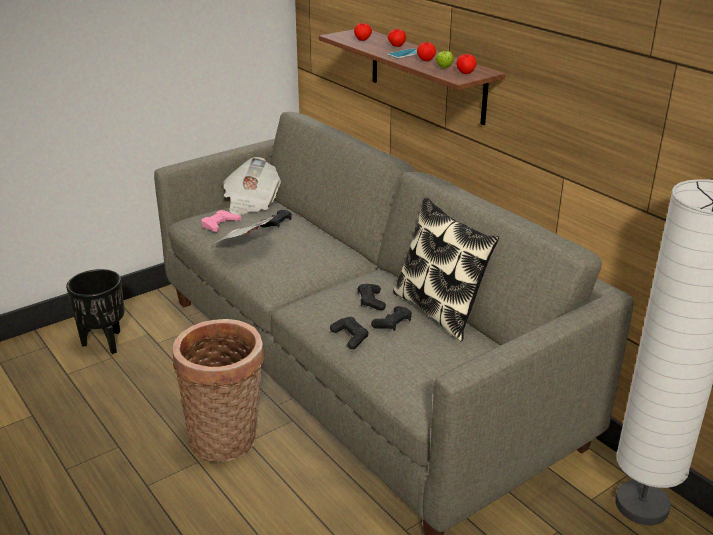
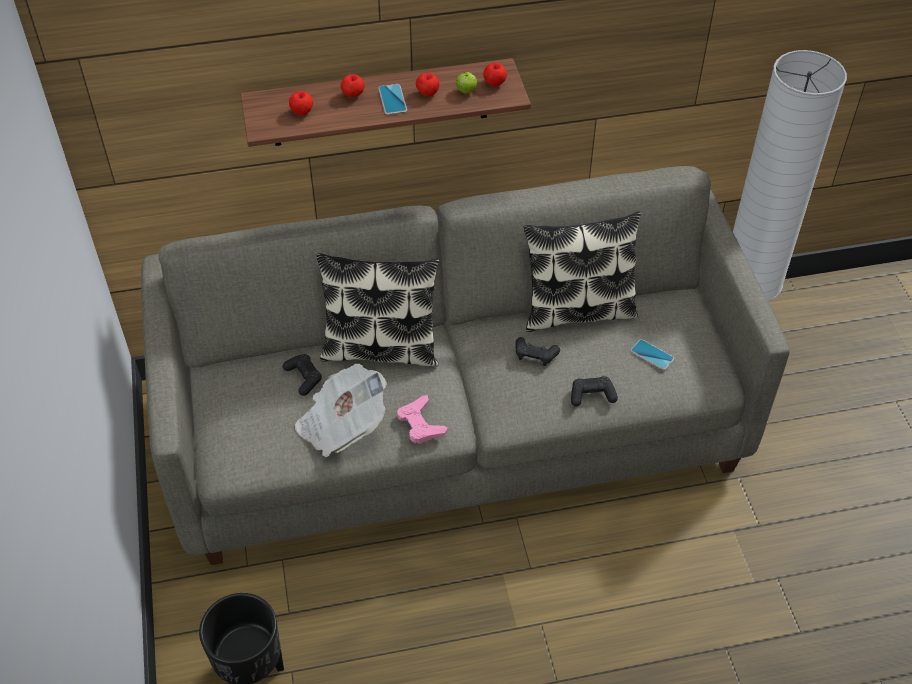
camera: 65 degrees left, 20 degrees up
(220, 224) = (266, 435): pink game controller -> pink game controller (420, 424)
(227, 440) = (519, 586): basket -> none
(251, 202) = (222, 385): newspaper -> none
(326, 242) = (380, 348): none -> pillow
(393, 324) = (585, 354): black game controller -> none
(421, 357) = (652, 355): none -> phone

